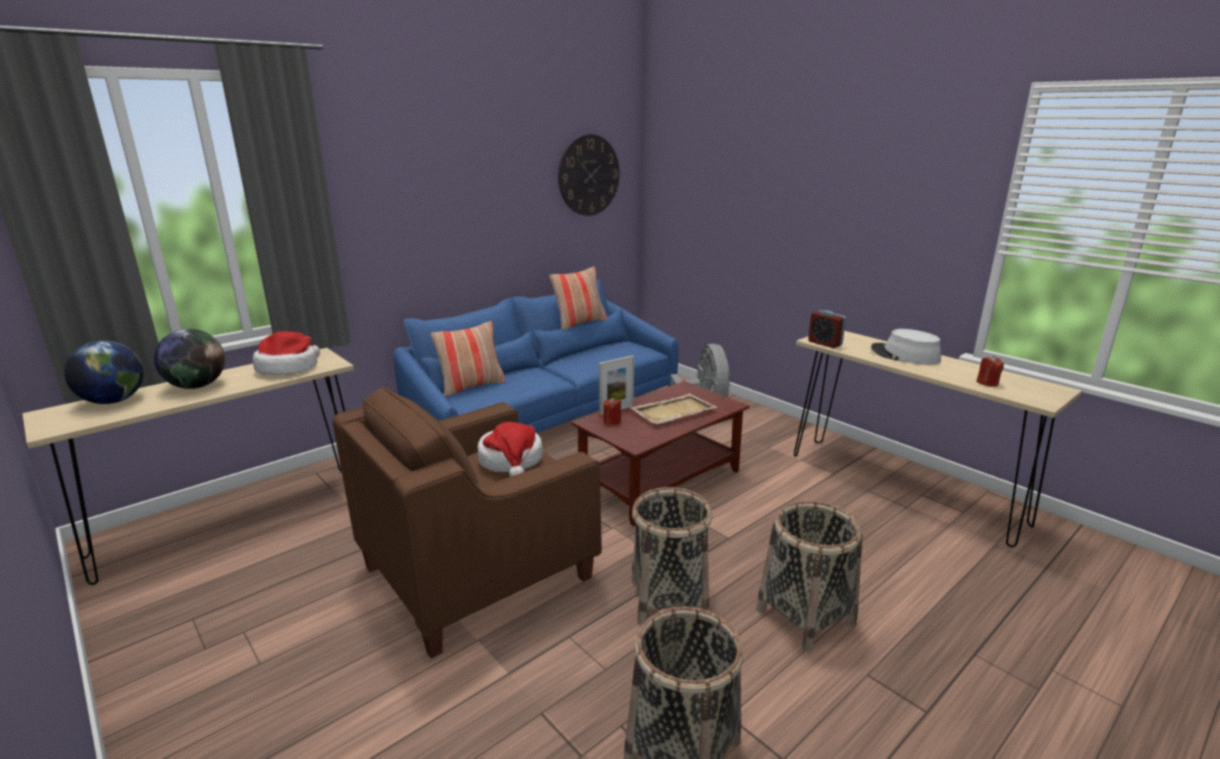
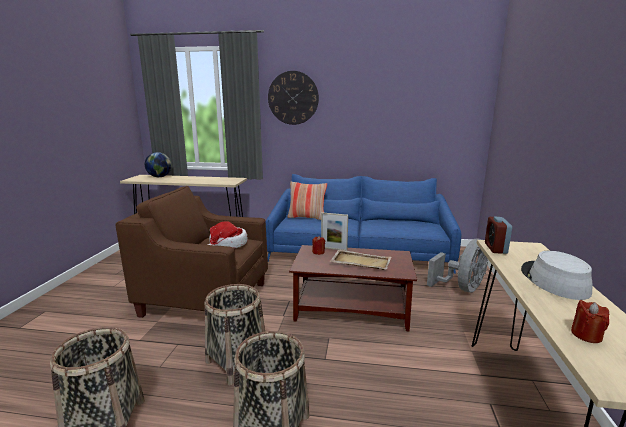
camera: 50 degrees right, 5 degrees down
(197, 386) = (184, 178): globe -> none
(289, 367) = (217, 180): hat -> none
(579, 323) = (400, 202): pillow -> none
(589, 175) = (438, 105): wall clock -> wall clock (293, 98)

